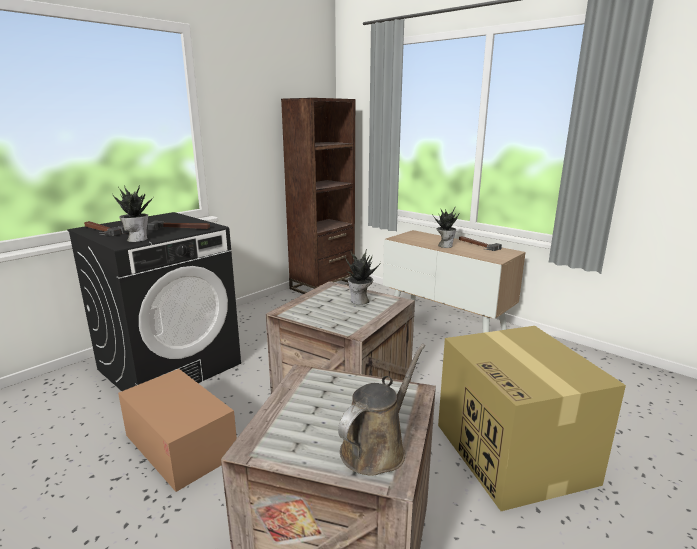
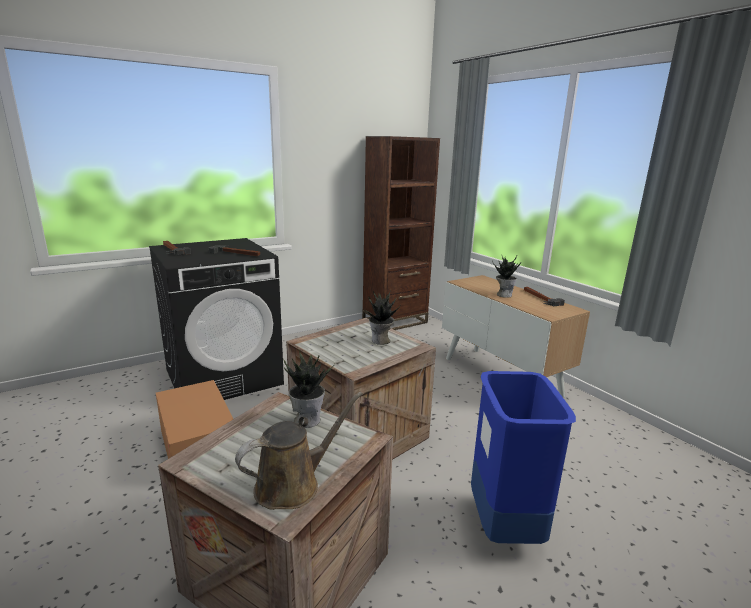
camera: 15 degrees right, 0 degrees up
(137, 239) = (192, 260): potted plant -> potted plant (307, 419)
(514, 454) = (505, 525): cardboard box -> blue trash can

